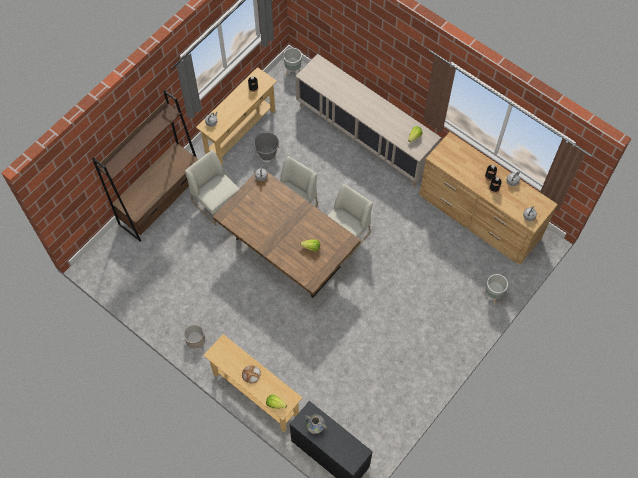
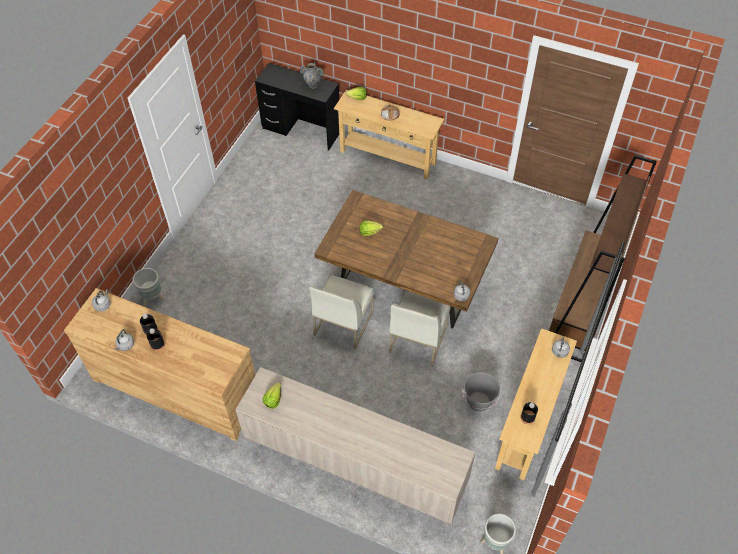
camera: 165 degrees right, 10 degrees down
(195, 339) = (468, 186): planter -> none
(217, 203) = (512, 323): white chair -> none

